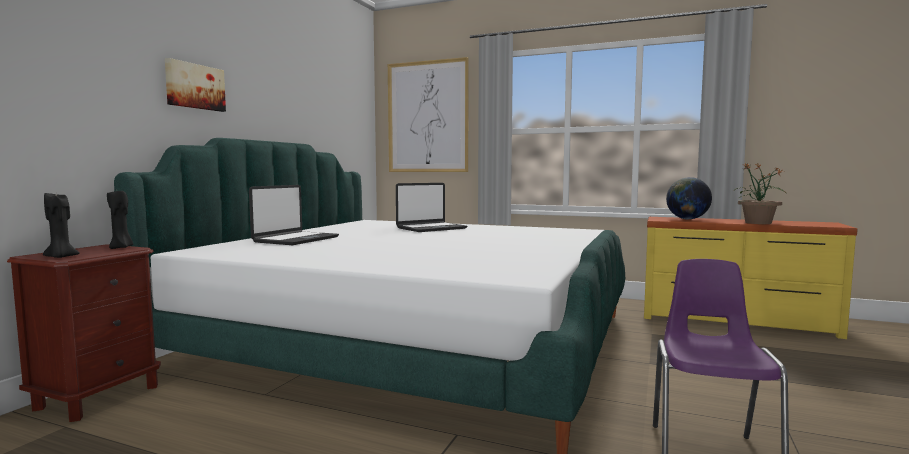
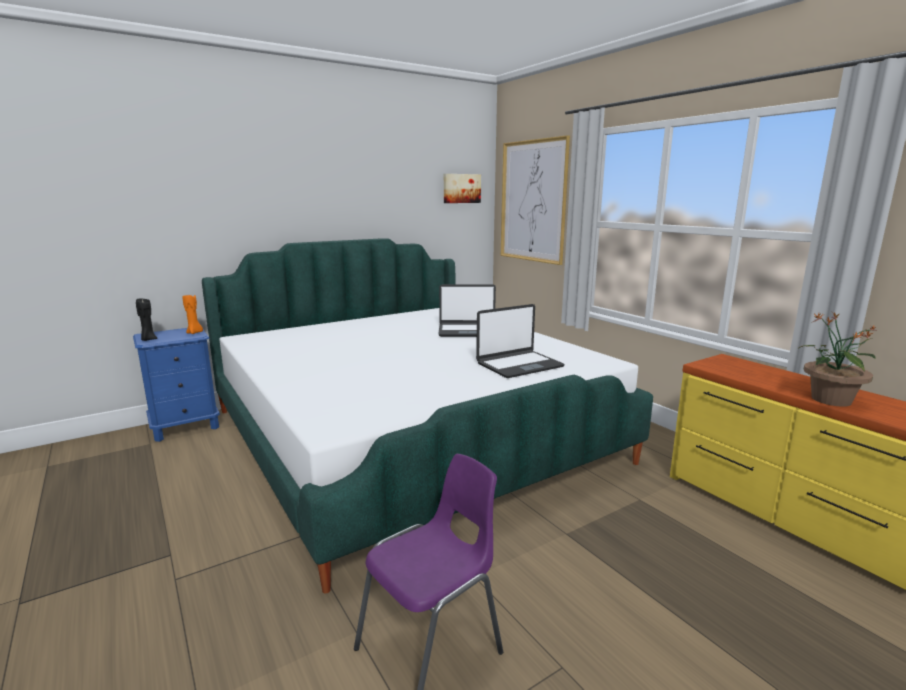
camera: 35 degrees right, 10 degrees up
(98, 397) = (185, 427): brown nightstand -> blue nightstand
(122, 247) = (194, 333): black candle -> orange candle
(194, 86) = (273, 202): picture -> picture (461, 188)
(295, 239) = (330, 333): laptop -> laptop (519, 365)
(687, 219) = (750, 370): globe -> none

